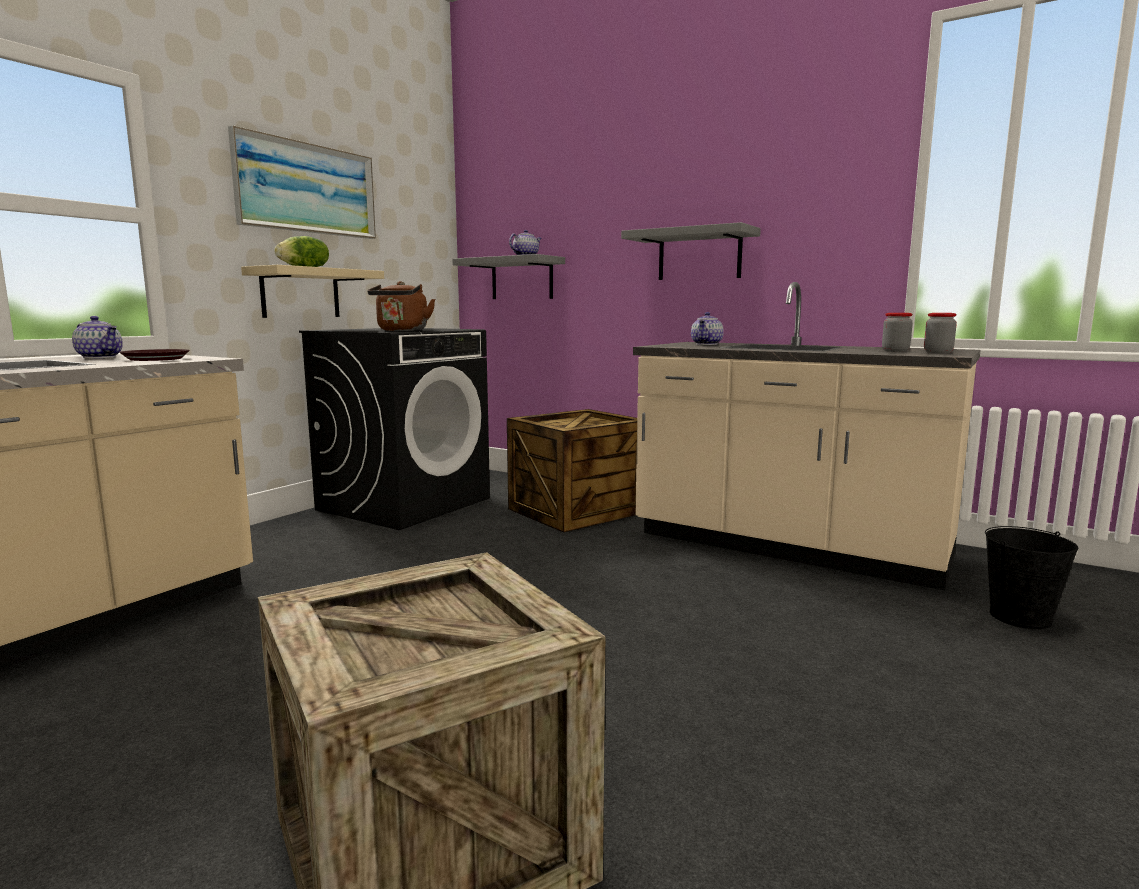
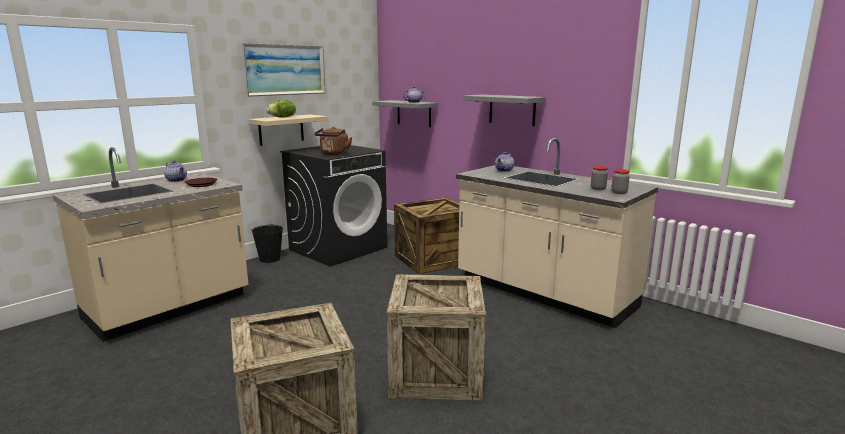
camera: 10 degrees right, 5 degrees up
(688, 694) = (436, 372): none -> crate
(1020, 617) = (645, 348): black bucket -> black bucket (270, 259)

